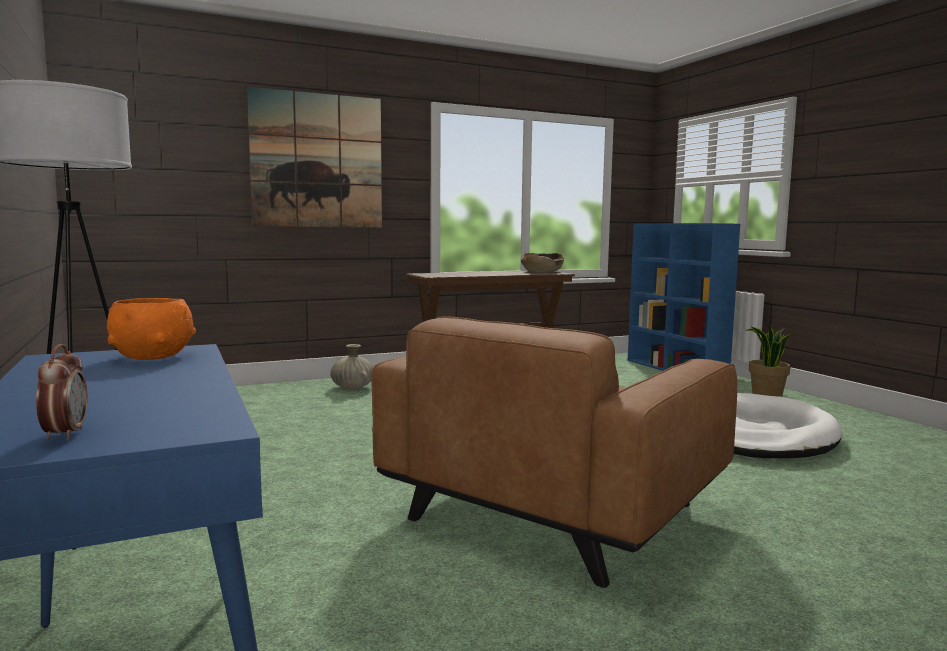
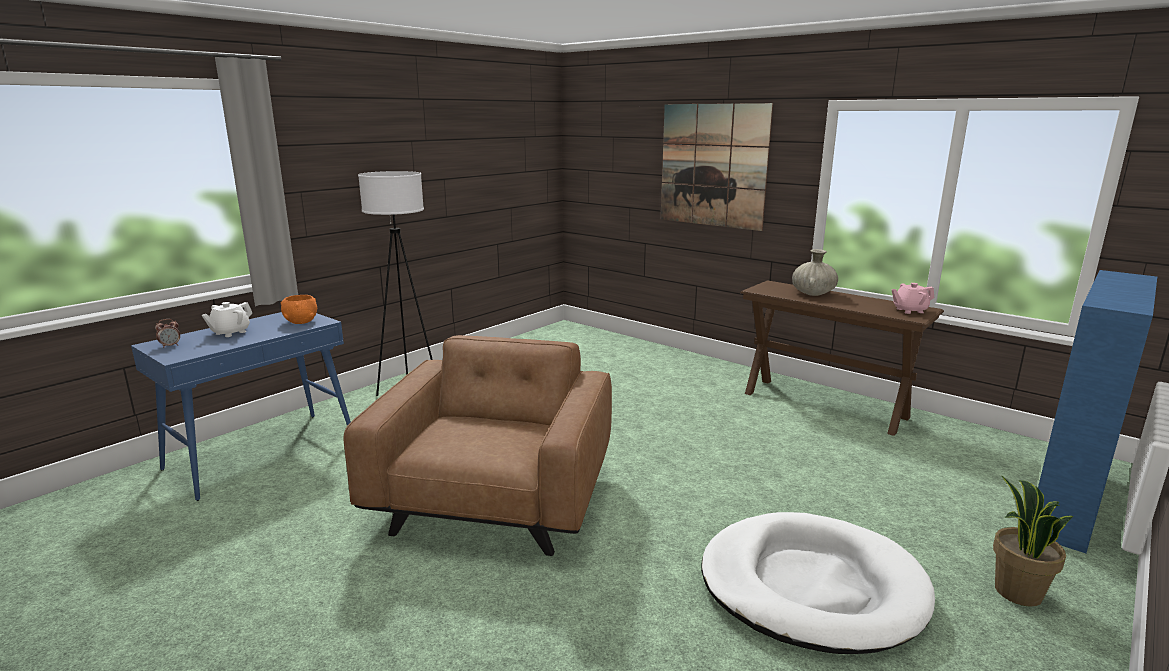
camera: 65 degrees right, 10 degrees up
(91, 392) = (230, 333): none -> white teapot
(353, 388) = (692, 370): beige vase -> beige vase (813, 294)
(542, 272) = (909, 310): brown bowl -> pink teapot
(553, 511) = (495, 501): brown armchair -> brown armchair turned 90 degrees clockwise

